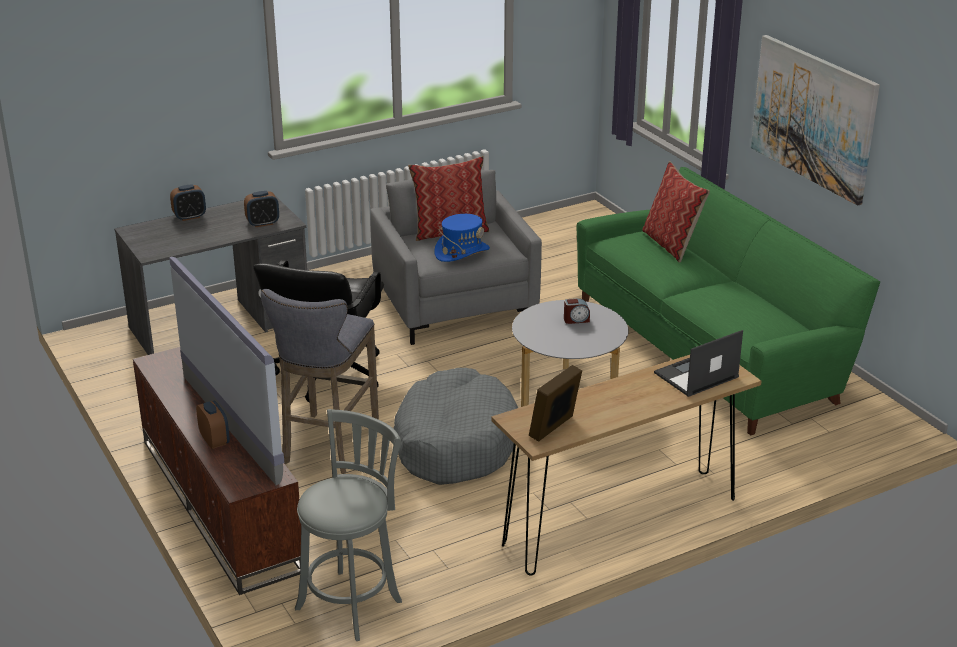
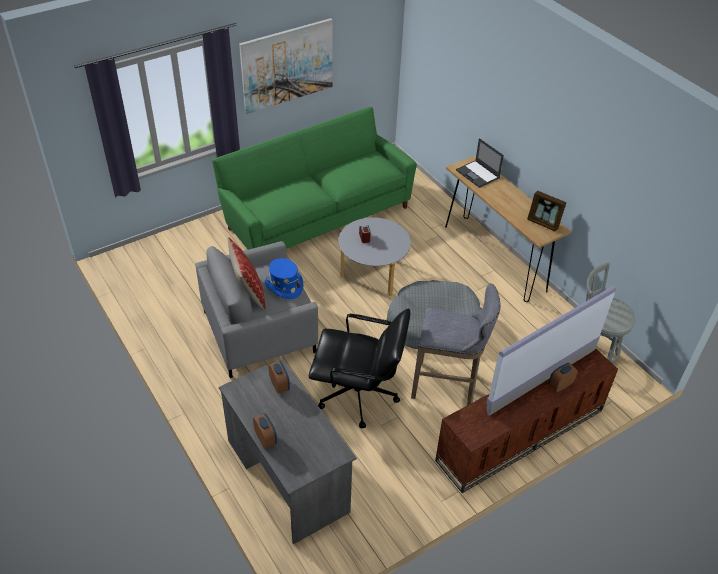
camera: 95 degrees left, 15 degrees up
(671, 244) = (276, 189): pillow -> none

